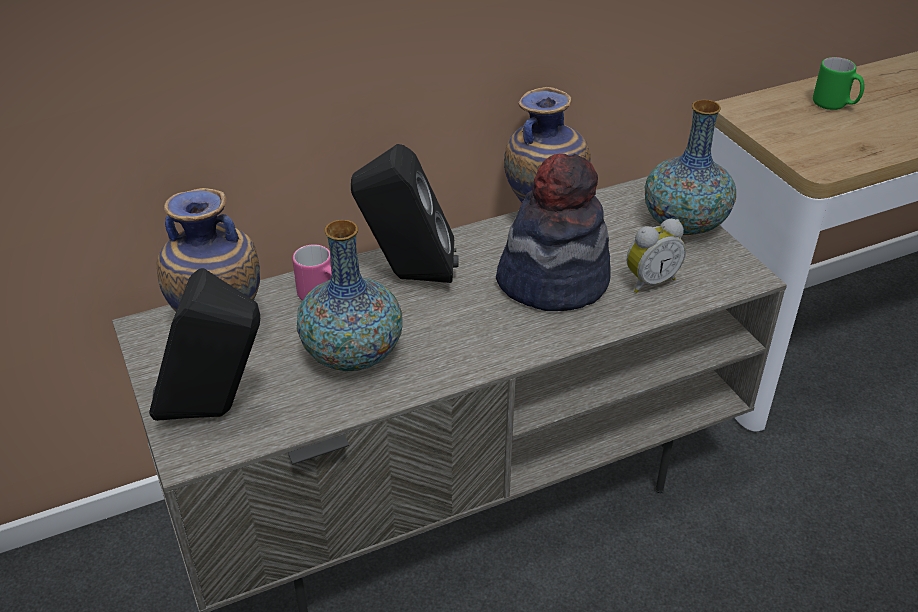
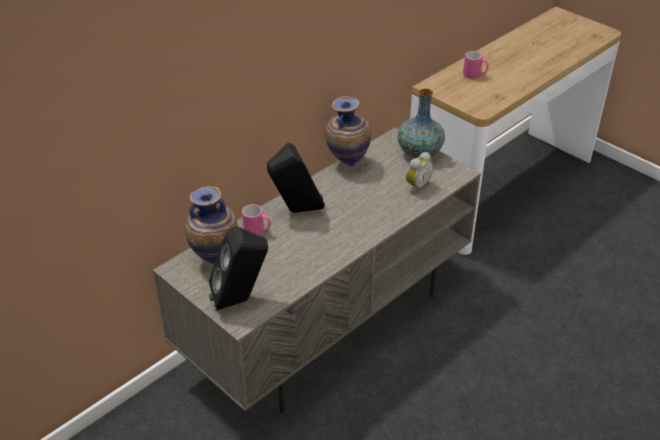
camera: 20 degrees left, 0 degrees up
(352, 354) = (291, 256): vase -> none
(553, 280) = (370, 196): hat -> none
(835, 105) = (474, 75): green mug -> pink mug

